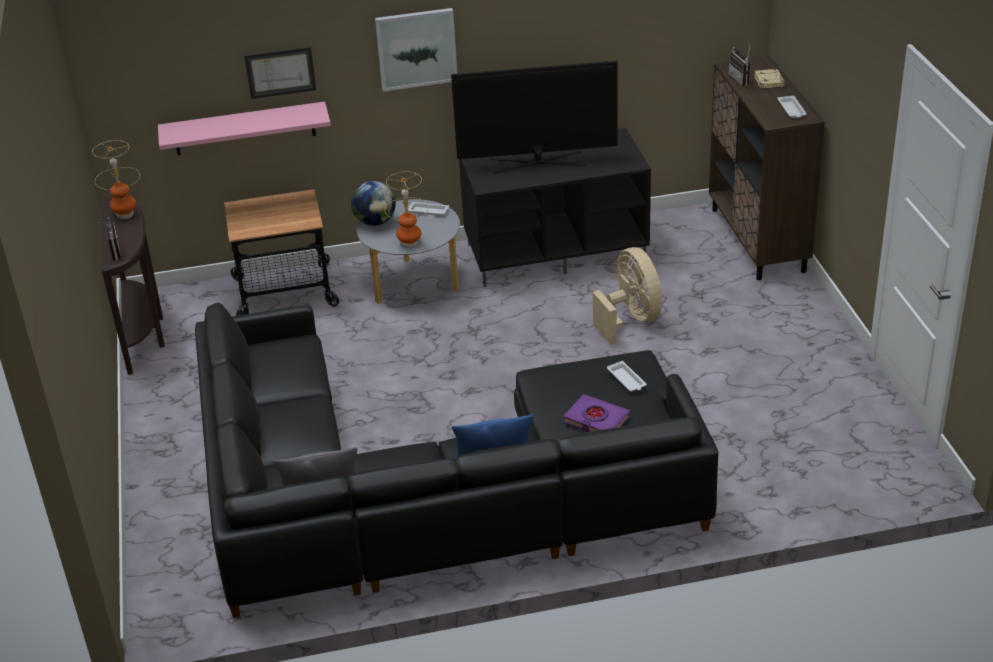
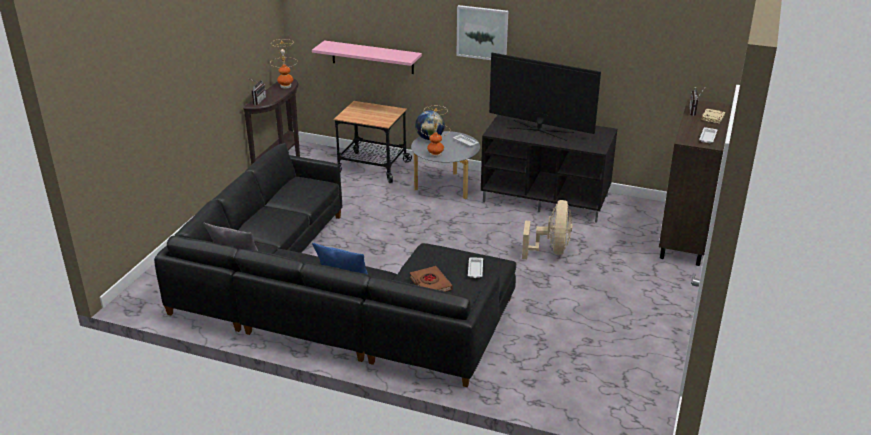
camera: 30 degrees right, 5 degrees down
(280, 72) = (397, 26): picture -> none
(596, 420) = (430, 284): purple book -> brown book

